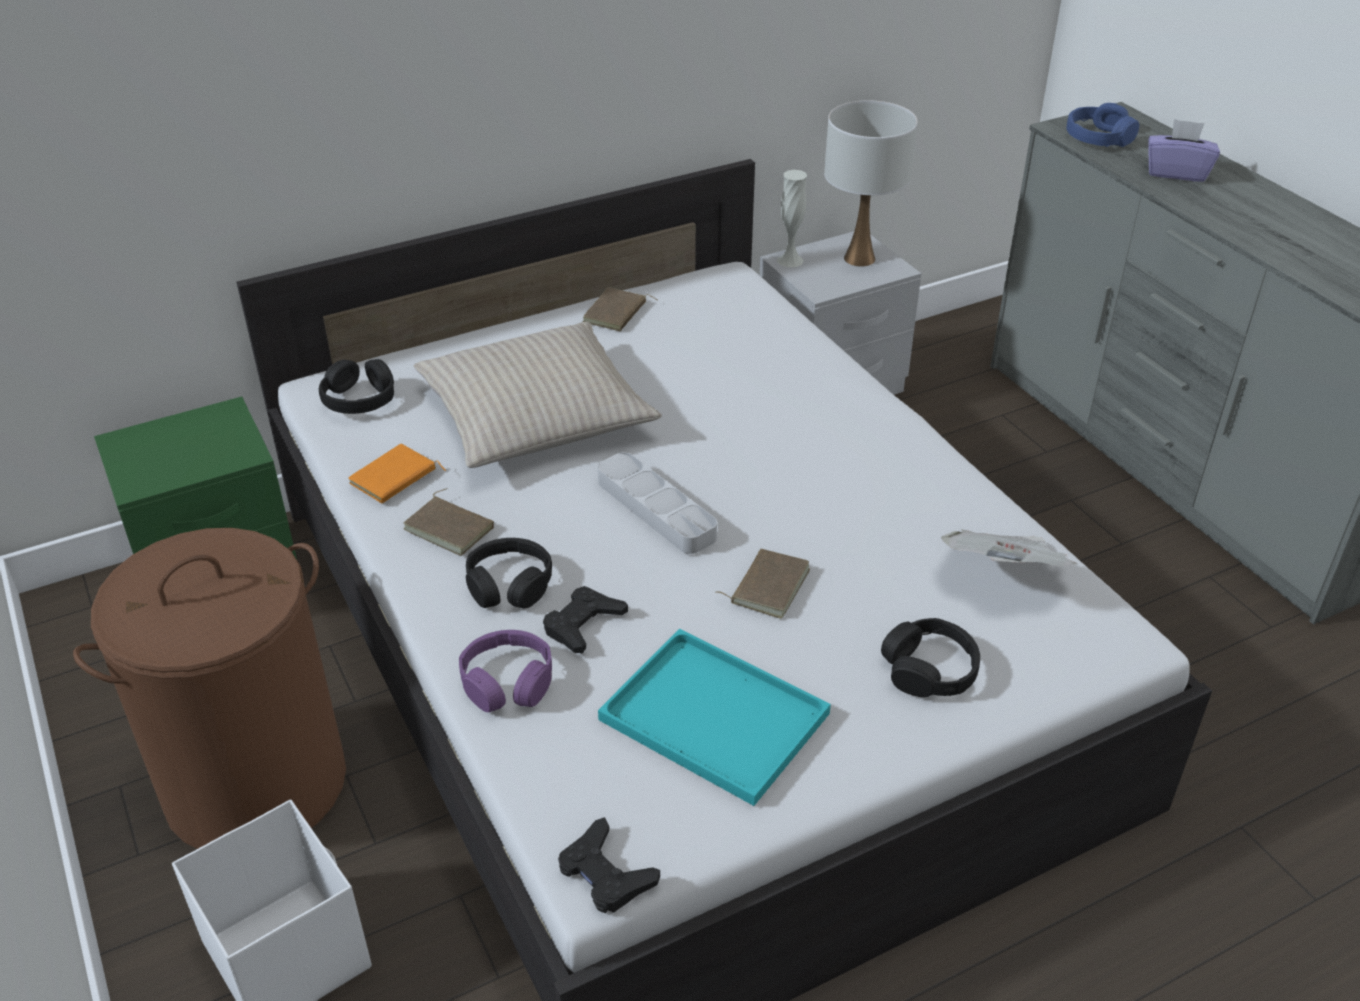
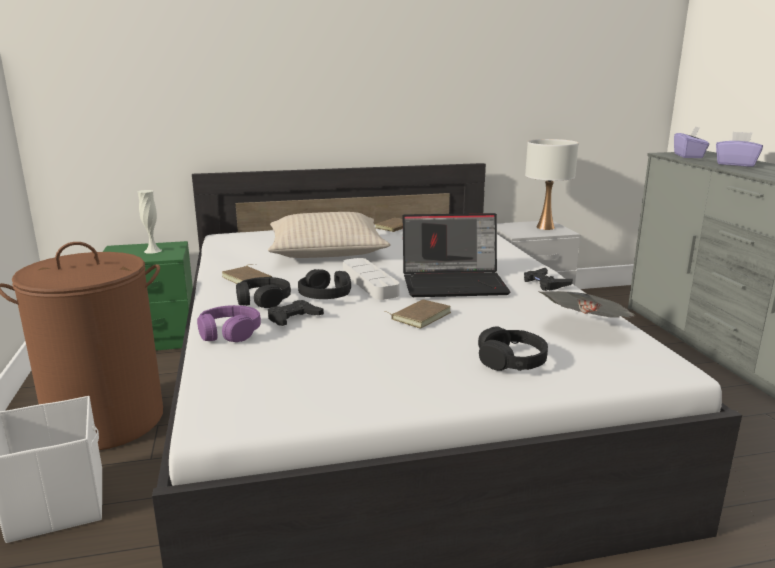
camera: 15 degrees right, 20 degrees down
(359, 398) = (239, 238): black headphones -> black headphones (325, 295)
(394, 478) = (233, 261): orange book -> none
(605, 874) = (219, 420): black game controller -> black game controller (545, 283)
(719, 717) = (350, 362): turquoise tray -> none
(785, 484) = (455, 283): none -> laptop
(790, 260) = (505, 225): white vase -> white vase (152, 251)
(1098, 138) = (689, 156): blue headphones -> purple tissue box

